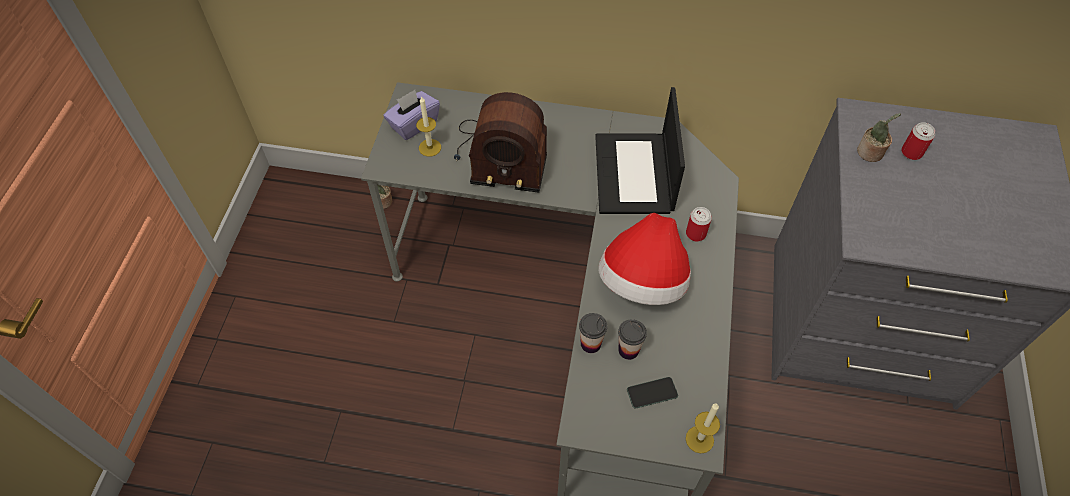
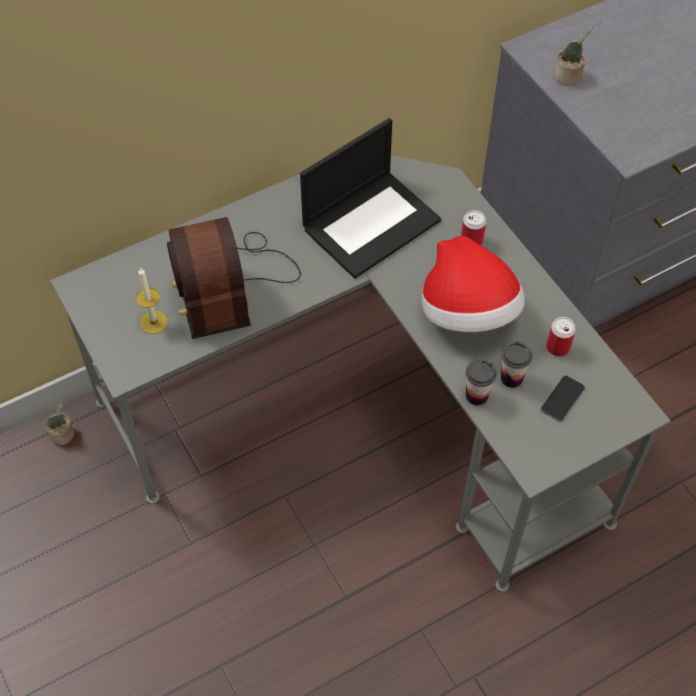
camera: 40 degrees left, 0 degrees up
(413, 124) = (113, 310): purple tissue box -> none
(500, 155) = (230, 285): radio -> radio turned 105 degrees clockwise
(634, 175) = (371, 223): laptop -> laptop turned 90 degrees counterclockwise
(699, 439) = (631, 408): candle -> none
(911, 152) = (597, 57): can -> can (558, 347)

